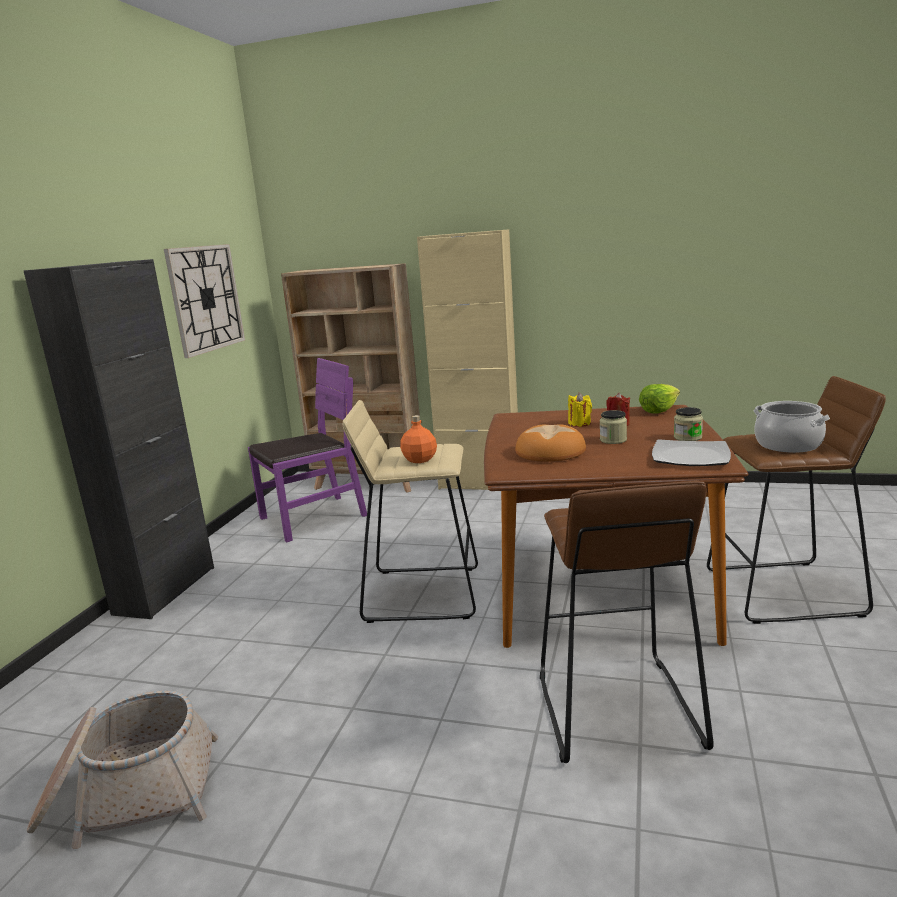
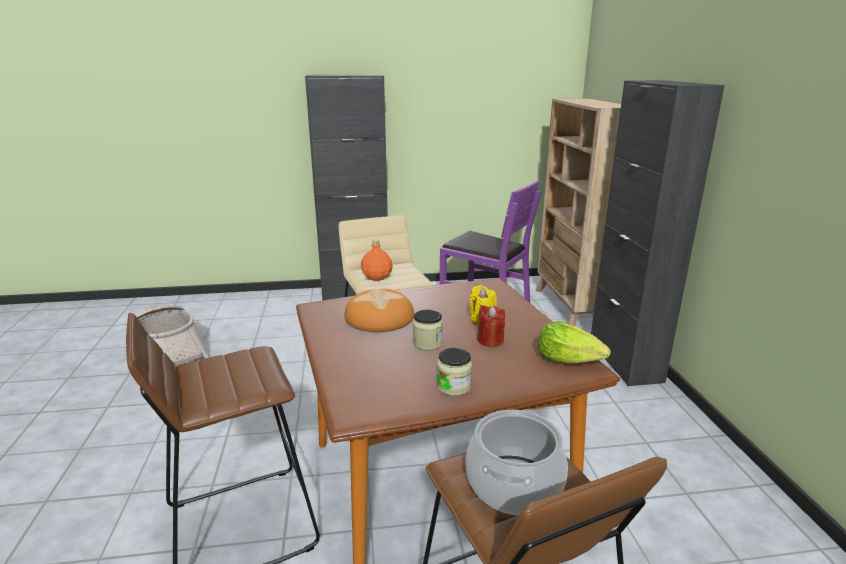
camera: 65 degrees right, 5 degrees up
(206, 298) = (483, 110): wall clock -> none
(479, 484) = (625, 361): beige cabinet -> black cabinet
(689, 456) = (380, 392): plate -> none

